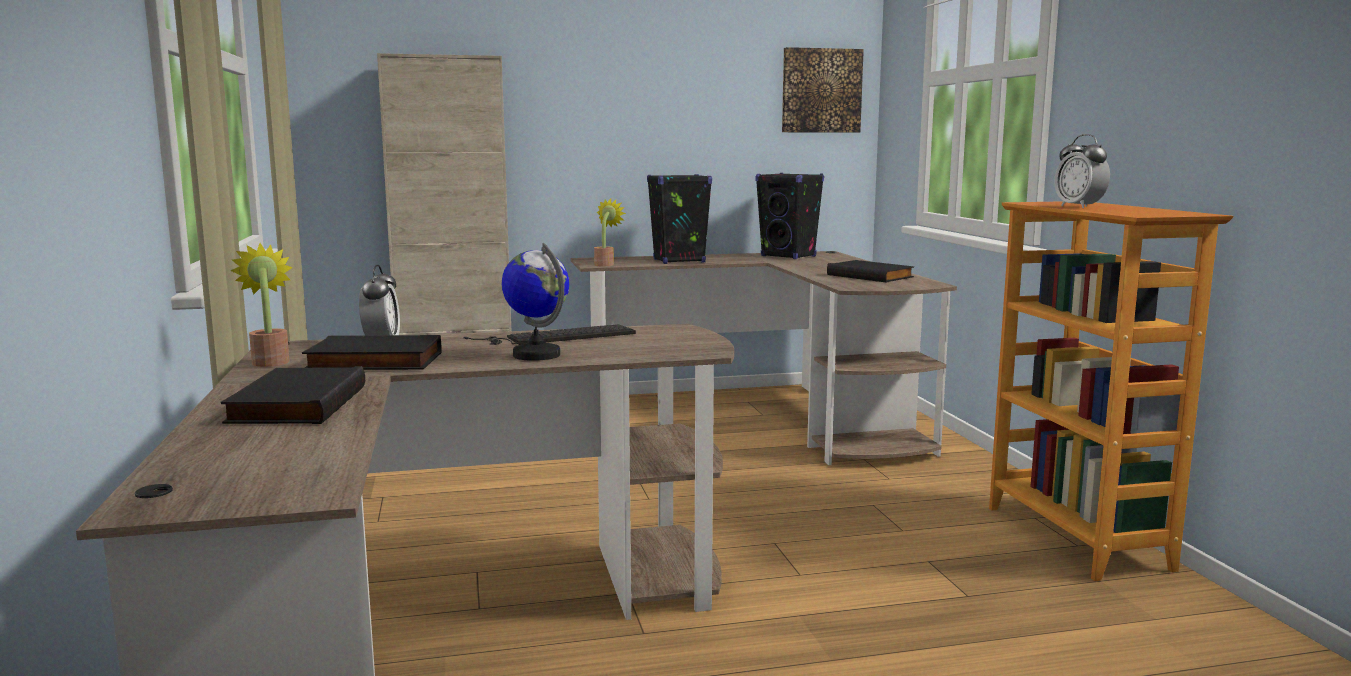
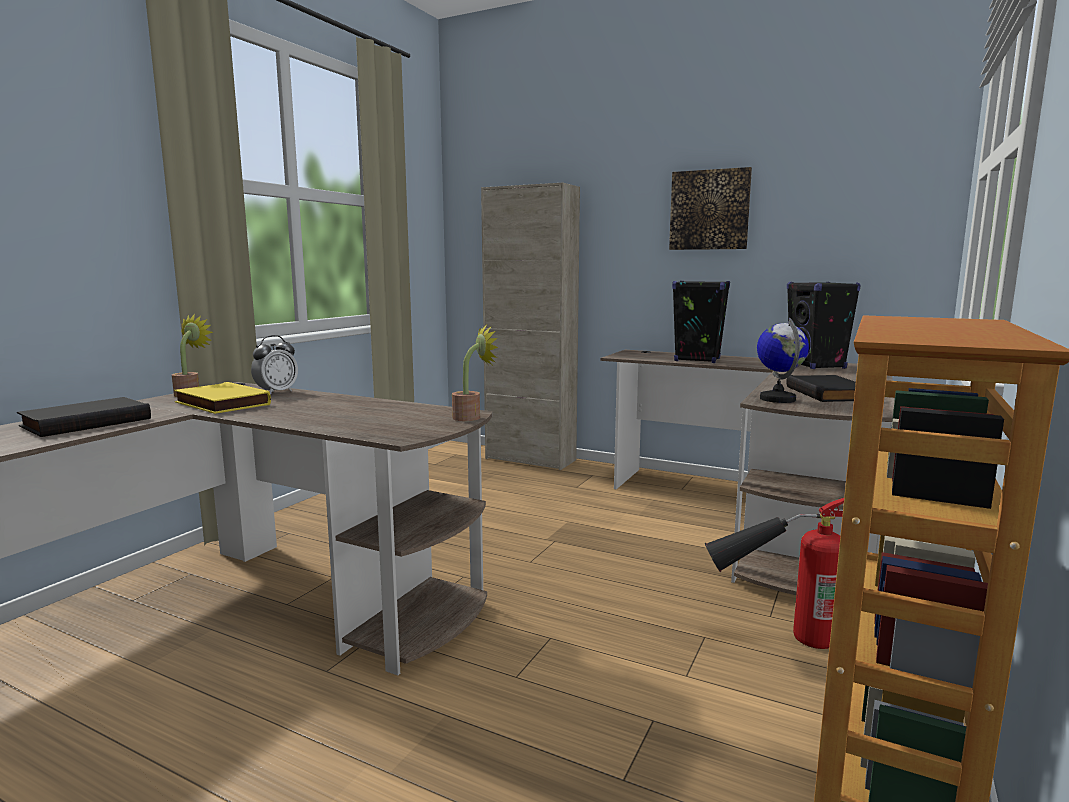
camera: 40 degrees right, 0 degrees up
(373, 362) = (220, 404): black book -> yellow book
(537, 355) = (305, 416): globe -> globe (778, 399)
(555, 337) = (369, 405): keyboard -> none
(606, 264) = (628, 356): potted plant -> potted plant (472, 417)
(821, 91) = (889, 196): picture -> picture (709, 210)
(912, 489) = (775, 636): none -> fire extinguisher
(1079, 207) = (908, 325): alarm clock -> none

